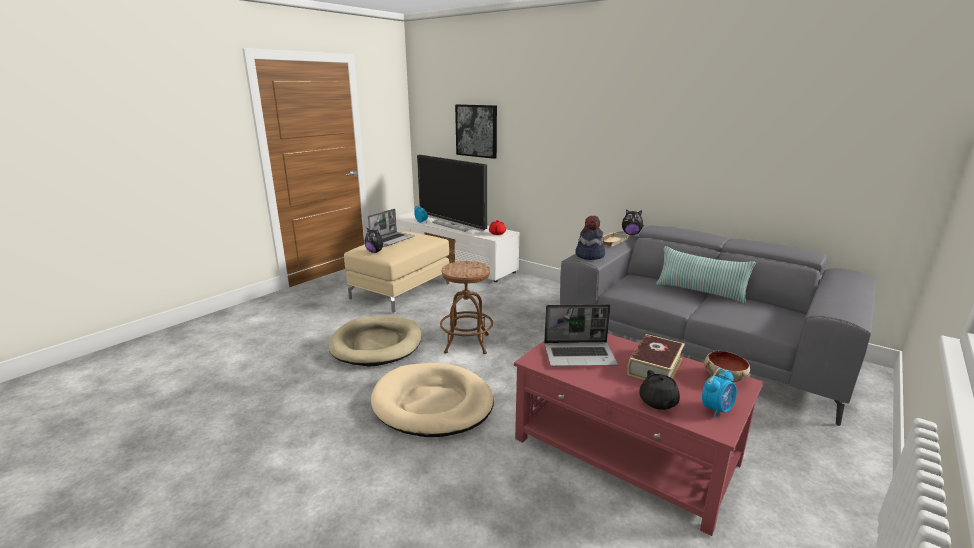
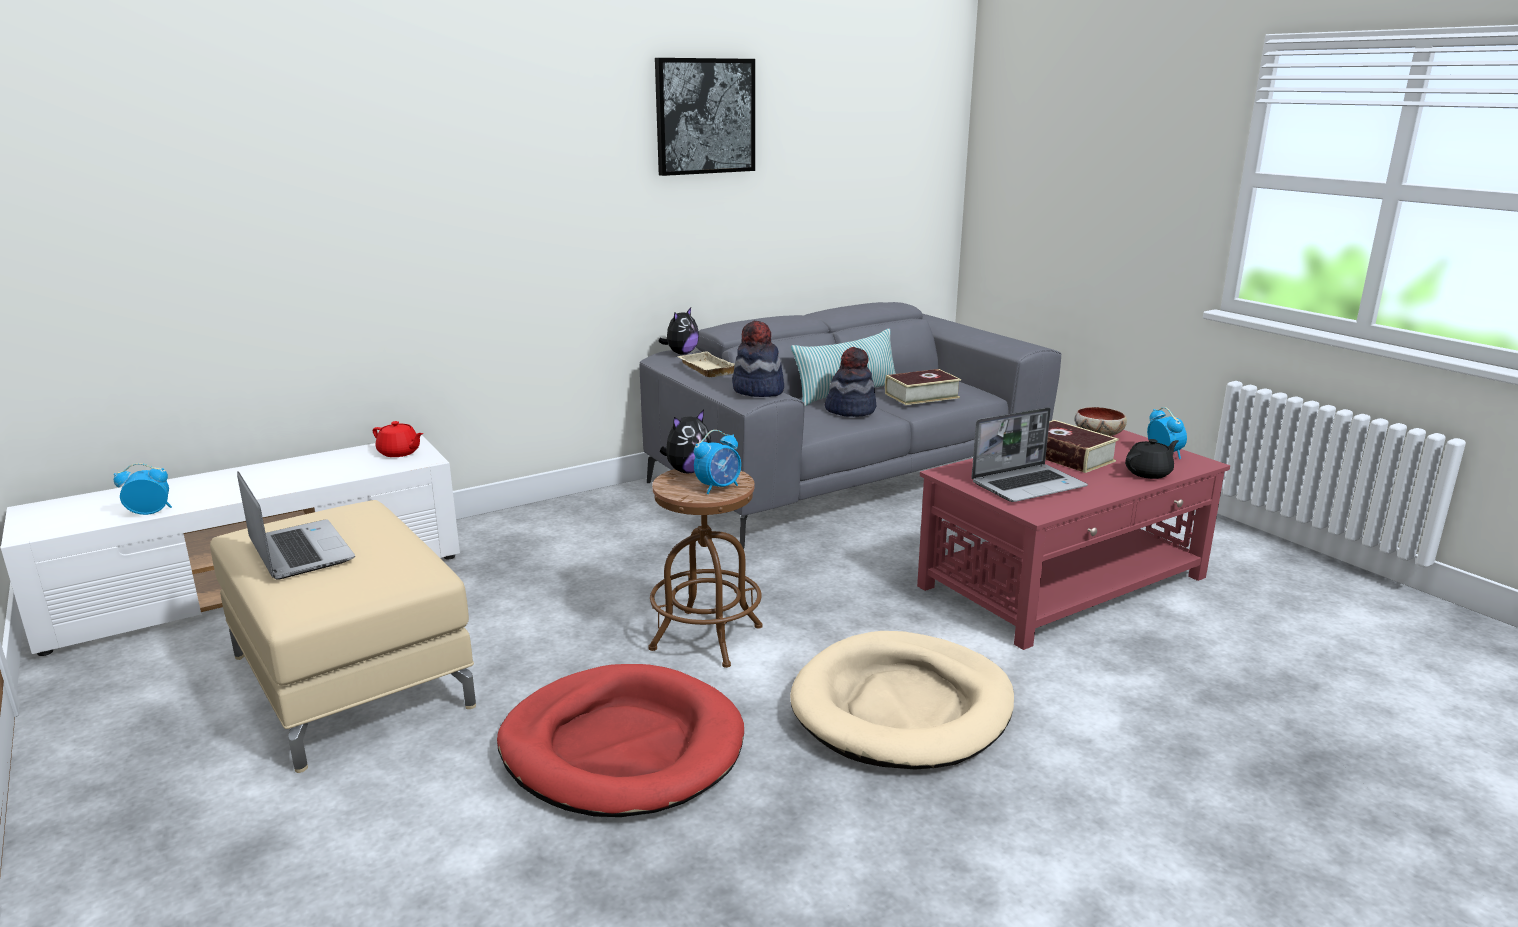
camera: 70 degrees left, 0 degrees up
(375, 252) = (362, 585): plush toy -> plush toy (687, 471)
(377, 344) = (622, 747): beige dog bed -> red dog bed
(453, 225) = (257, 482): television -> none
(461, 272) = (719, 487): none -> alarm clock
(476, 131) = (240, 218): picture -> picture (705, 116)
(580, 355) = (1028, 485): laptop -> laptop turned 45 degrees clockwise
(658, 402) = (1149, 473): black teapot -> black teapot turned 45 degrees counterclockwise
(666, 295) = (850, 410): none -> hat
(731, 312) = (921, 395): none -> book

